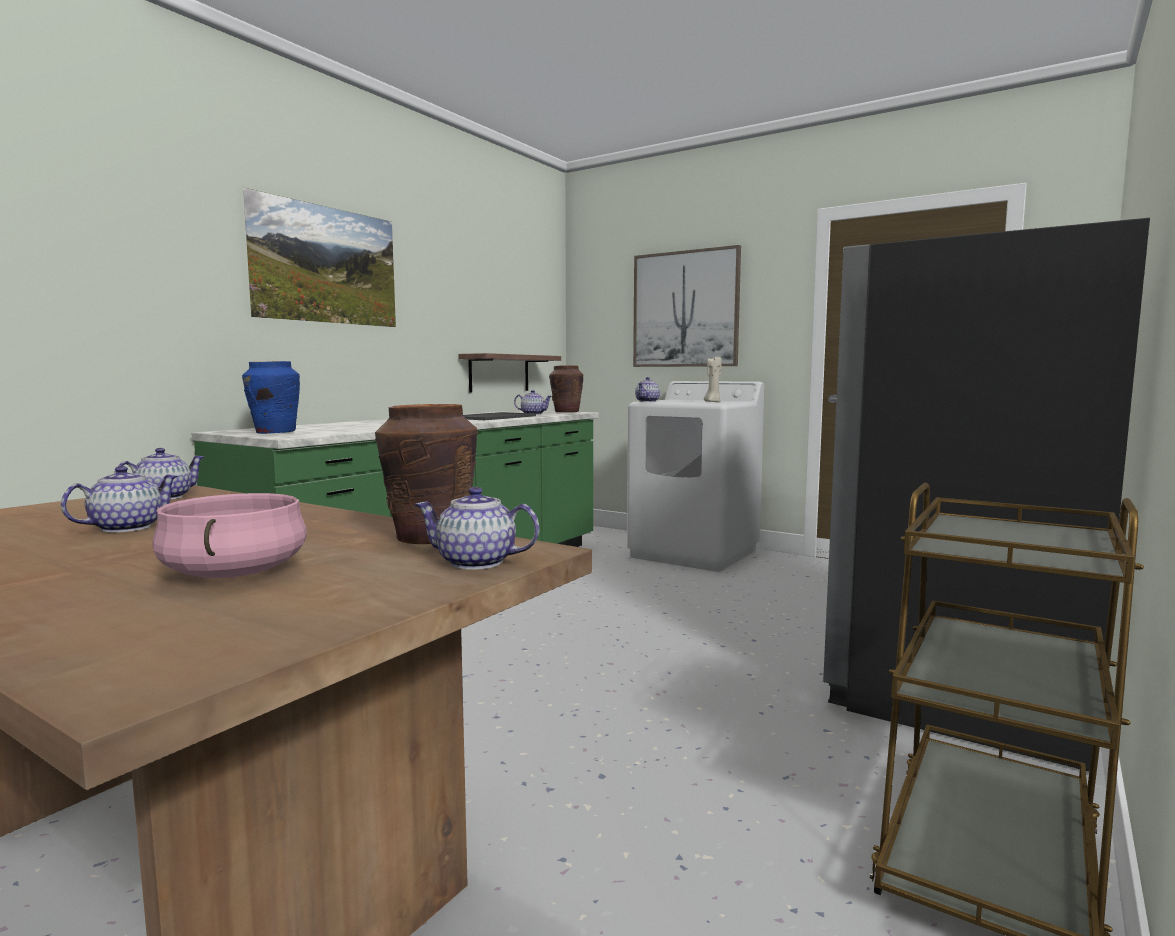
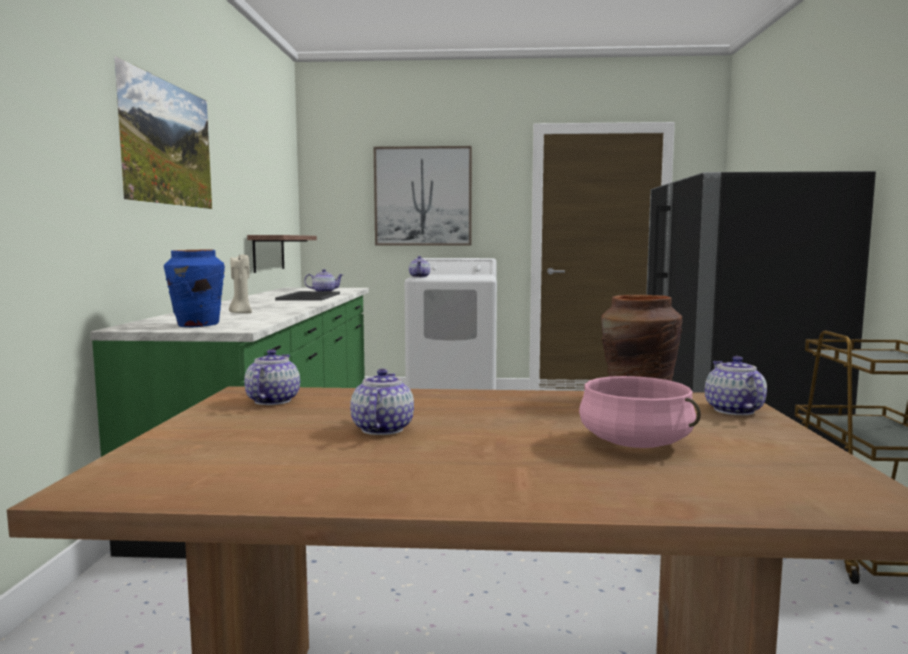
camera: 30 degrees left, 0 degrees up
(477, 563) = (733, 410): teapot -> teapot turned 105 degrees clockwise
(566, 412) = (341, 288): brown vase -> none
(712, 402) = (473, 276): beige candle -> beige candle (241, 313)

